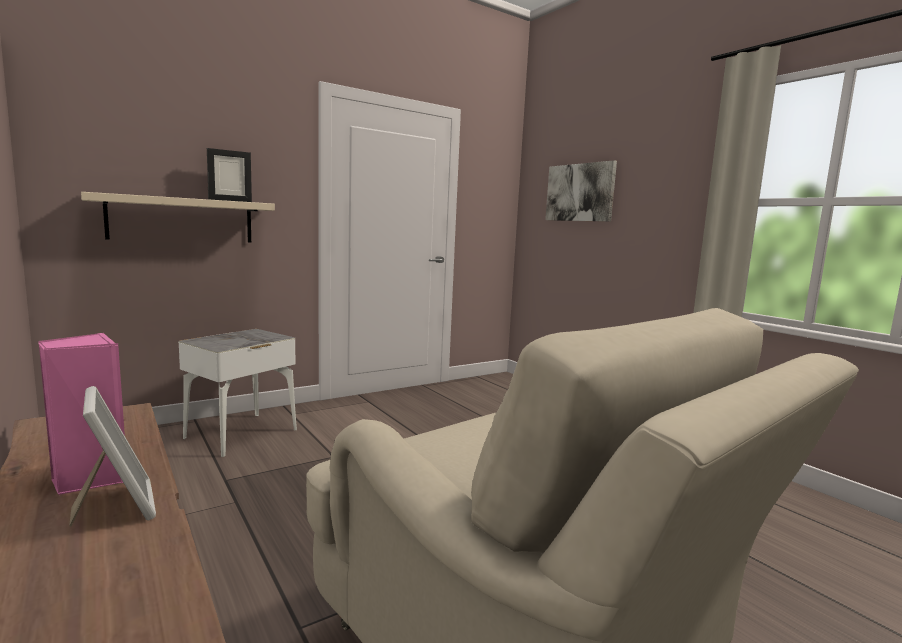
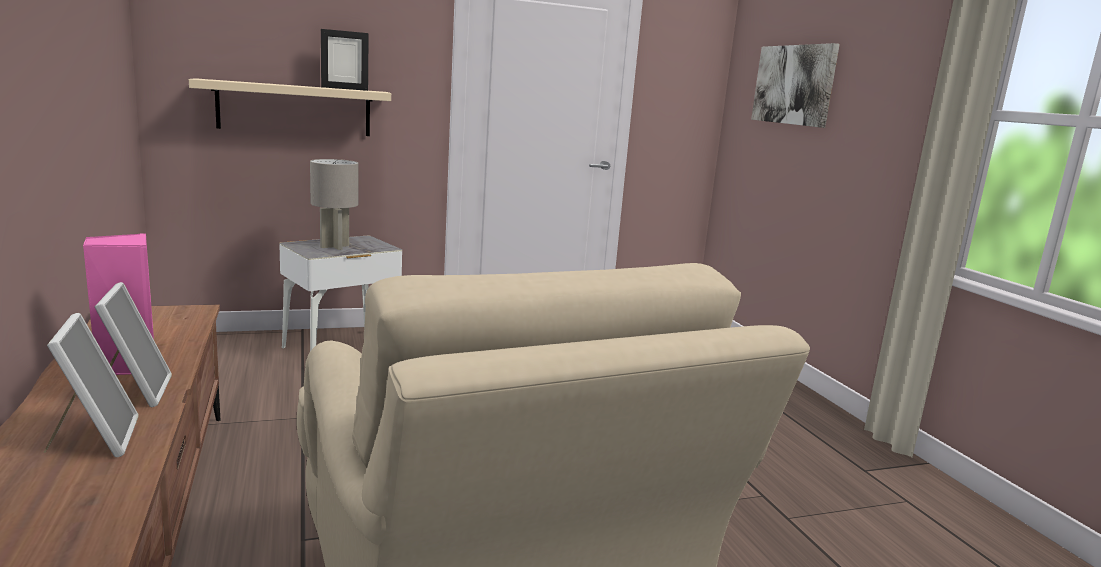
camera: 15 degrees right, 5 degrees up
(103, 572) = (95, 439): none -> picture frame
(233, 340) = (334, 246): none -> grey table lamp

